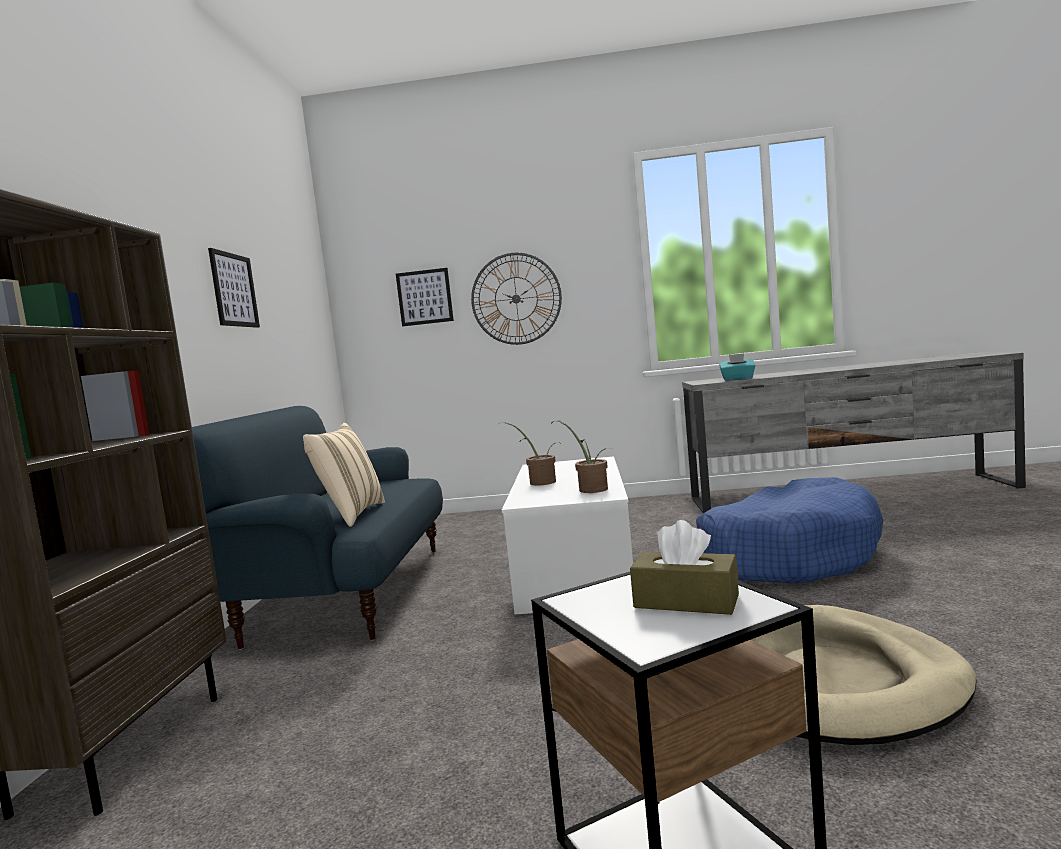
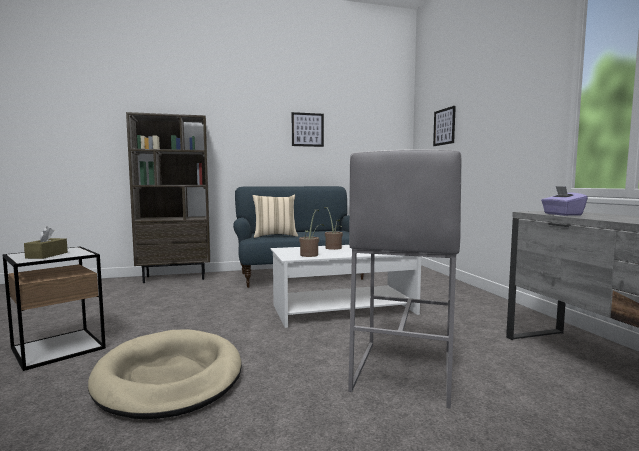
camera: 70 degrees right, 0 degrees up
(516, 299) = (484, 126): wall clock -> none
(738, 379) = (562, 214): turquoise tissue box -> purple tissue box
(788, 555) = (402, 371): blue dog bed -> grey stool

